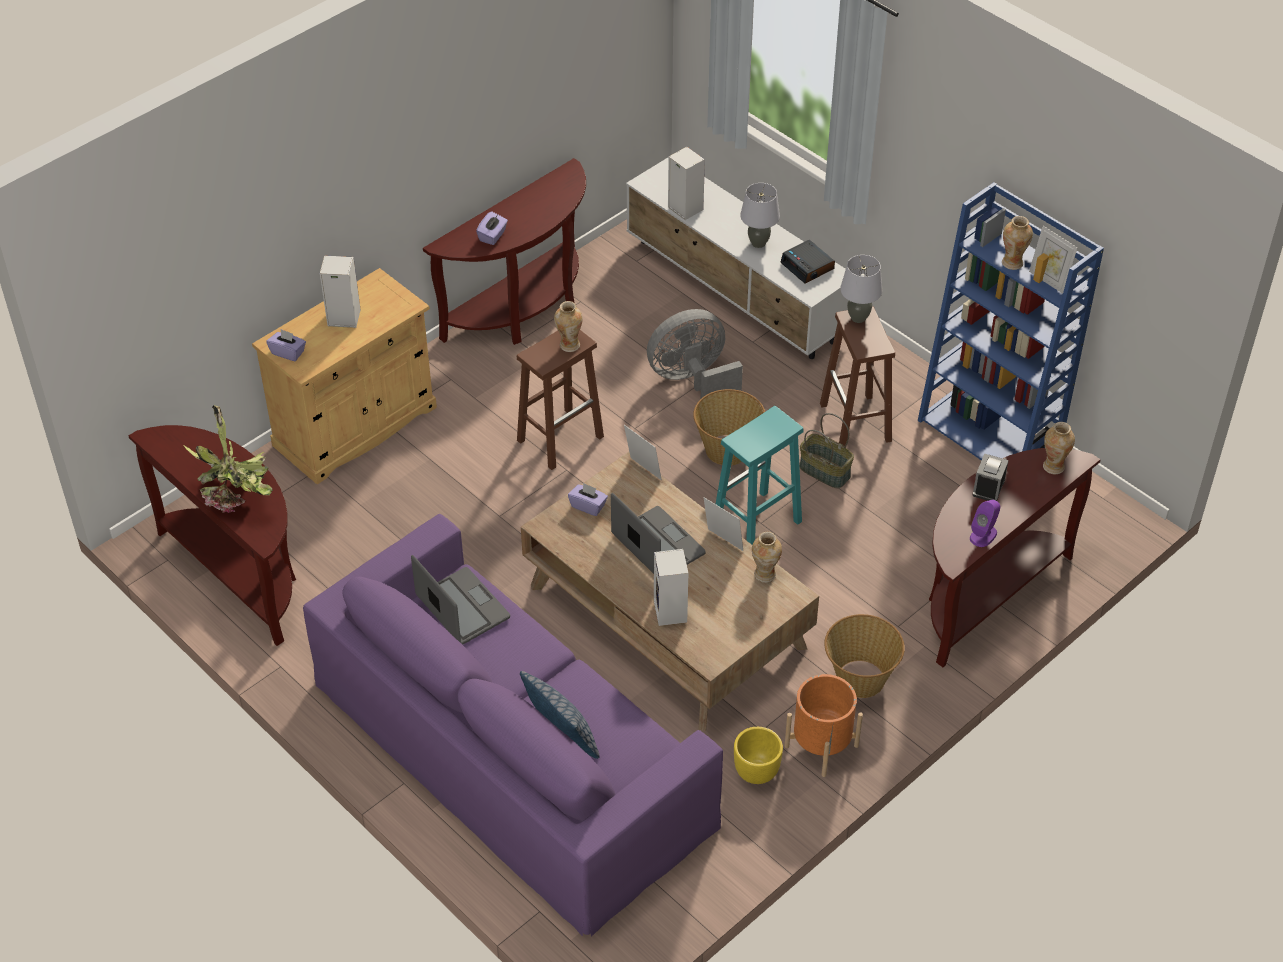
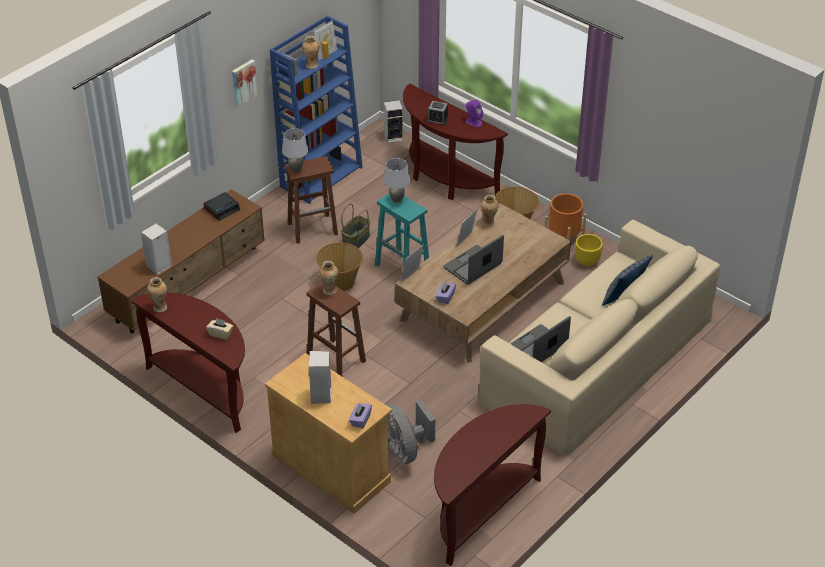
camera: 95 degrees left, 5 degrees down
(239, 497) = (499, 431): potted plant -> none
(493, 236) = (220, 334): purple tissue box -> beige tissue box
(512, 751) = (597, 359): purple sofa -> beige sofa
(671, 613) = (525, 258): speaker -> speaker (394, 137)
(692, 380) = (277, 300): grey fan -> grey fan (404, 450)
(736, 292) = (188, 284): white tv stand -> brown tv stand
(758, 243) = (198, 231): grey table lamp -> grey table lamp (397, 199)
(946, 181) = (243, 82): none -> picture
(1054, 466) = (418, 98): vase -> vase (159, 307)

